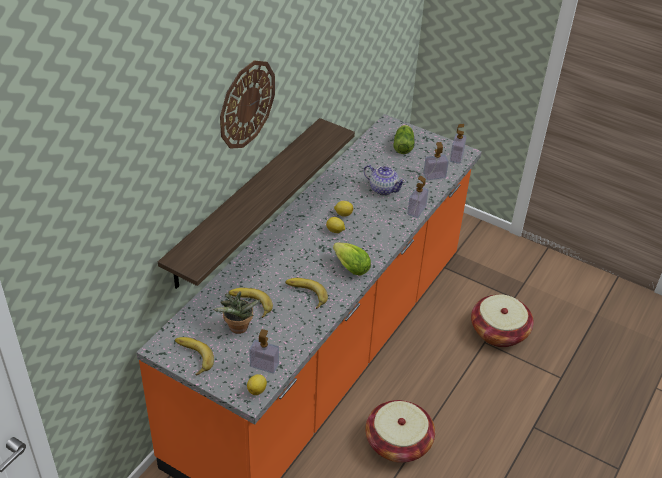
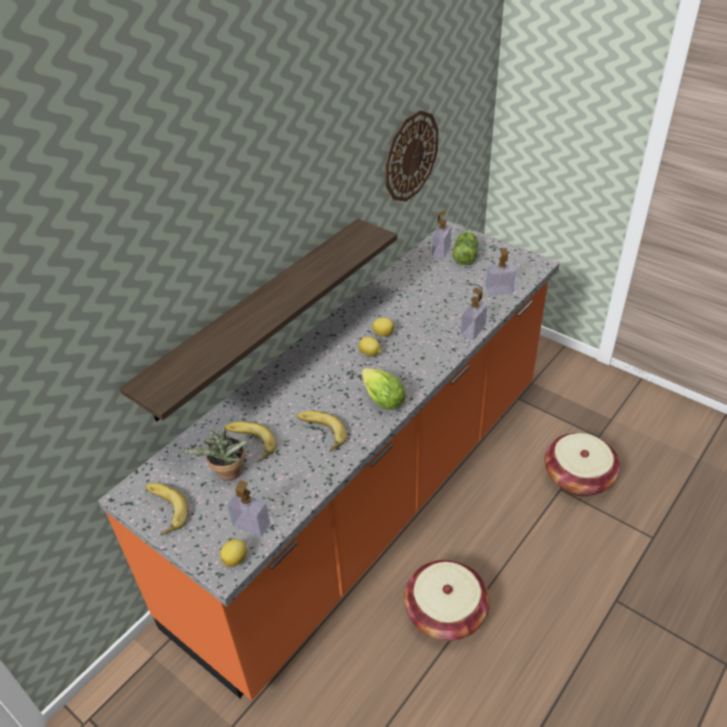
camera: 10 degrees right, 0 degrees up
(246, 104) = (241, 190): wall clock -> wall clock (410, 156)
(383, 189) = (435, 304): teapot -> none
(456, 157) = (528, 268): soap dispenser -> soap dispenser (441, 251)

